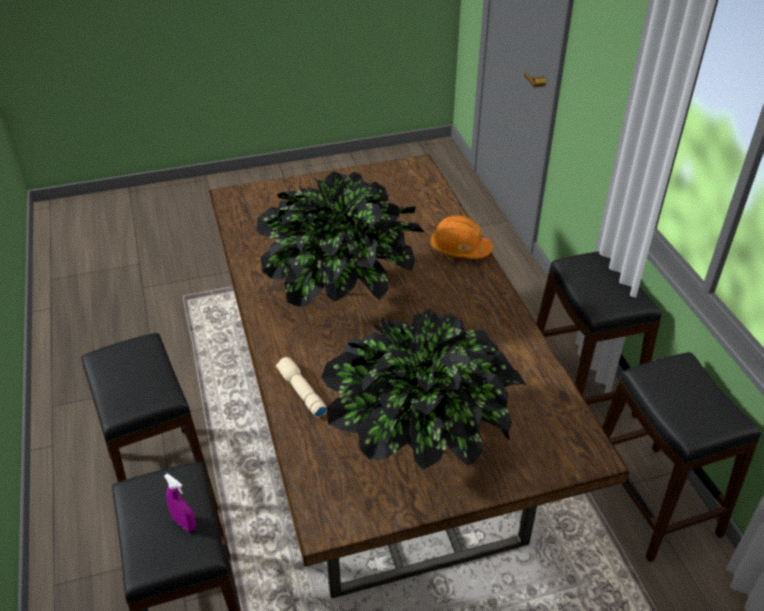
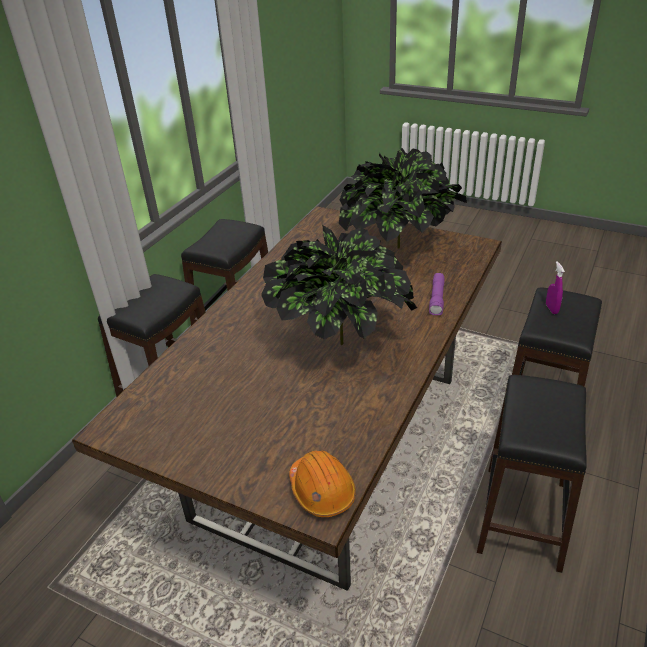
camera: 135 degrees left, 5 degrees down
(301, 392) = (437, 299): beige flashlight -> purple flashlight
(459, 248) = (213, 331): orange hard hat -> orange hard hat (322, 490)

